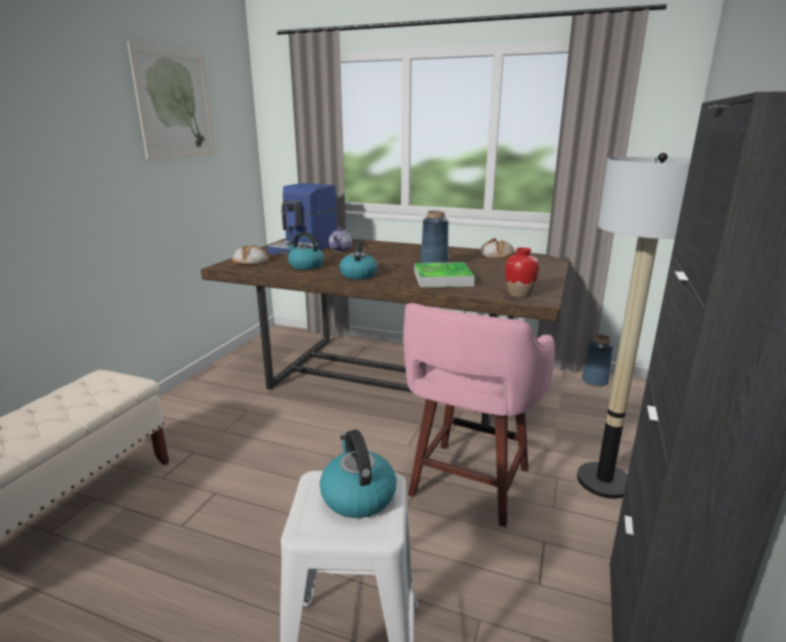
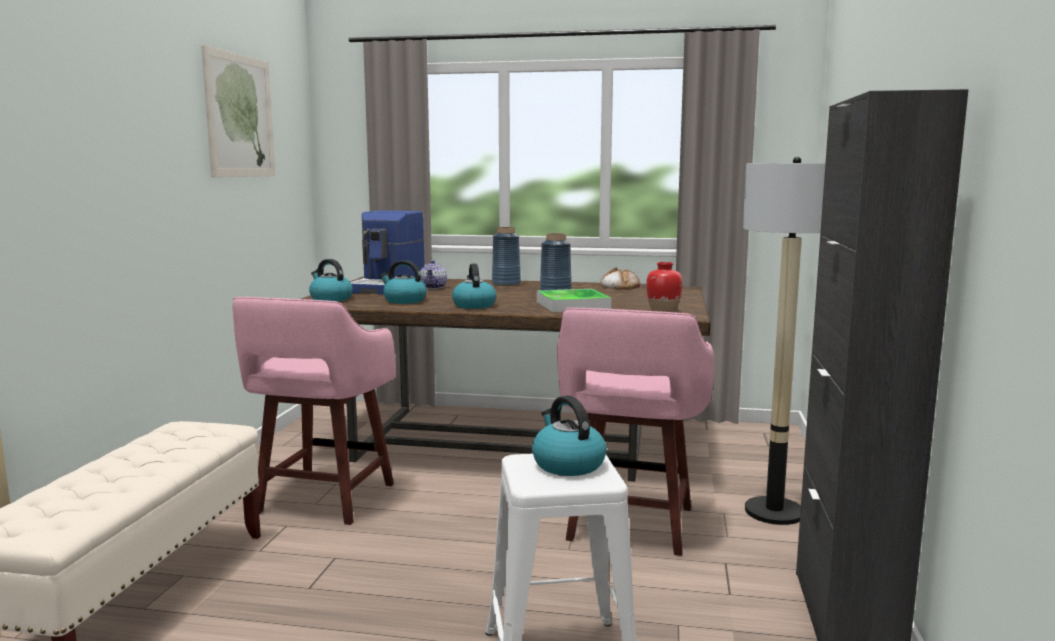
camera: 10 degrees left, 10 degrees down
(232, 428) = (324, 500): none -> pink stool
(250, 261) = (330, 299): bread -> kettle
(595, 381) = (742, 430): blue vase -> blue vase (506, 284)

